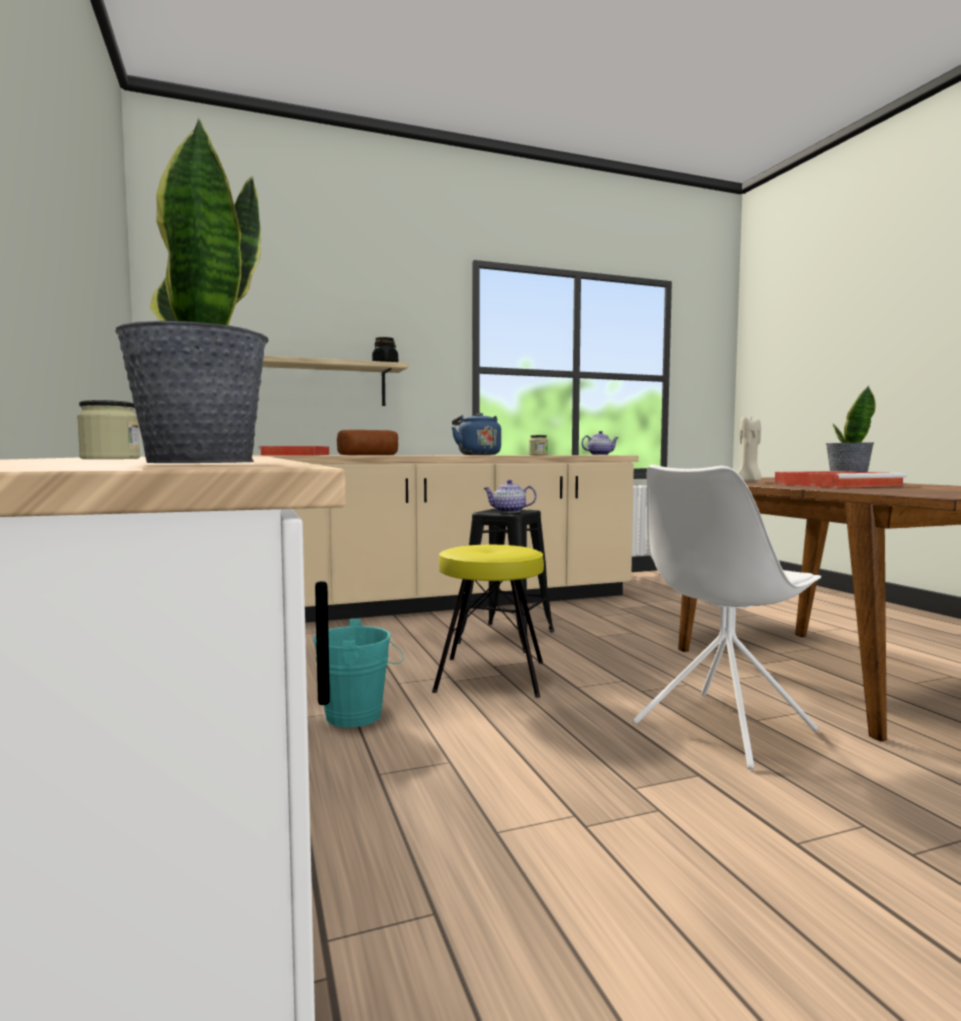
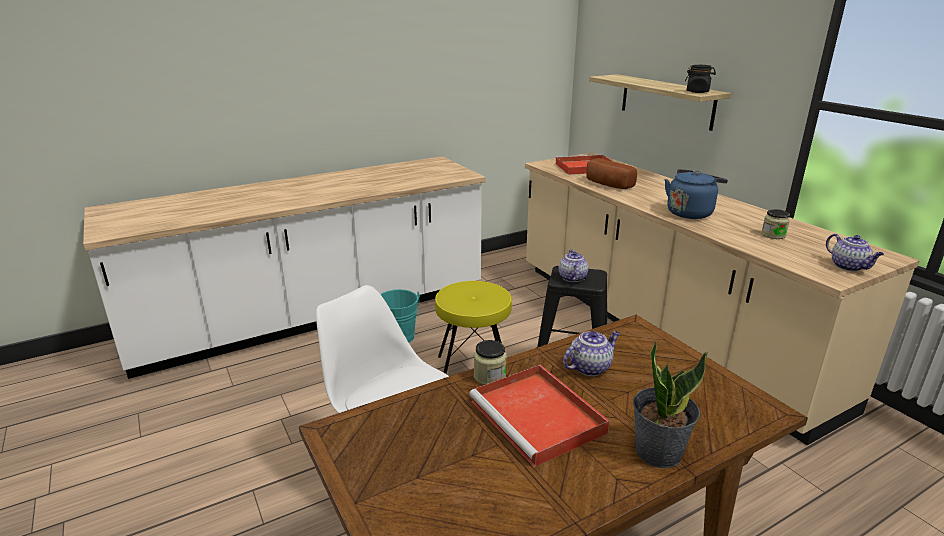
camera: 80 degrees right, 20 degrees up
(110, 459) = (265, 193): jar -> jar (489, 376)
(198, 462) = (150, 222): potted plant -> none
(749, 482) = (590, 367): beige candle -> teapot

